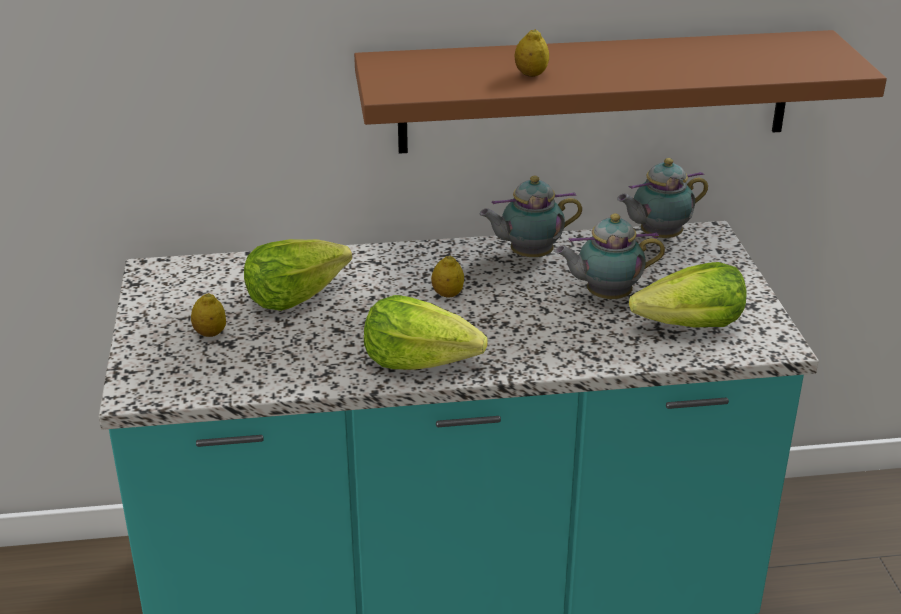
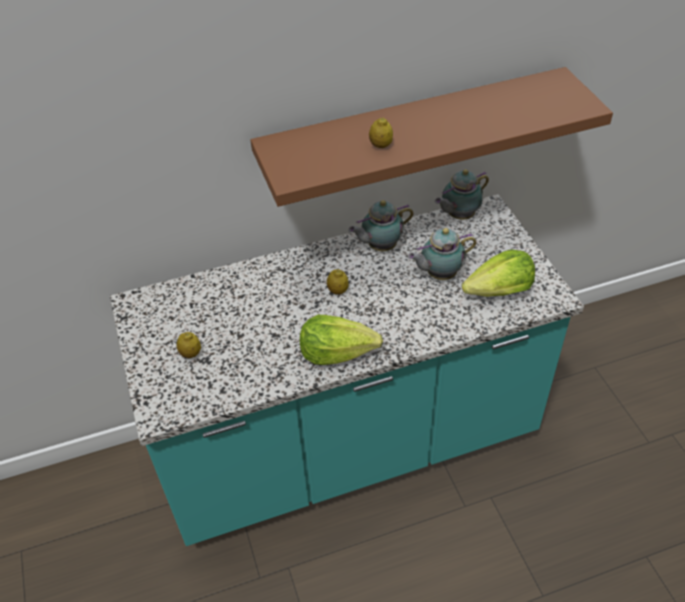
camera: 10 degrees left, 15 degrees up
(295, 295) = (237, 309): lettuce -> none

